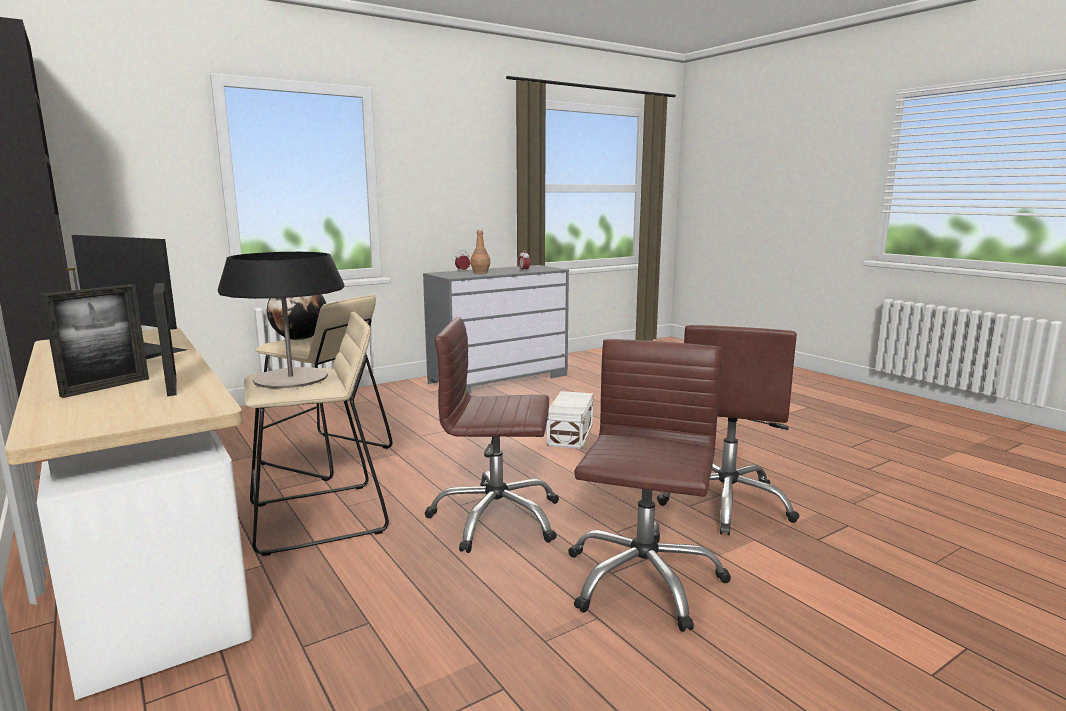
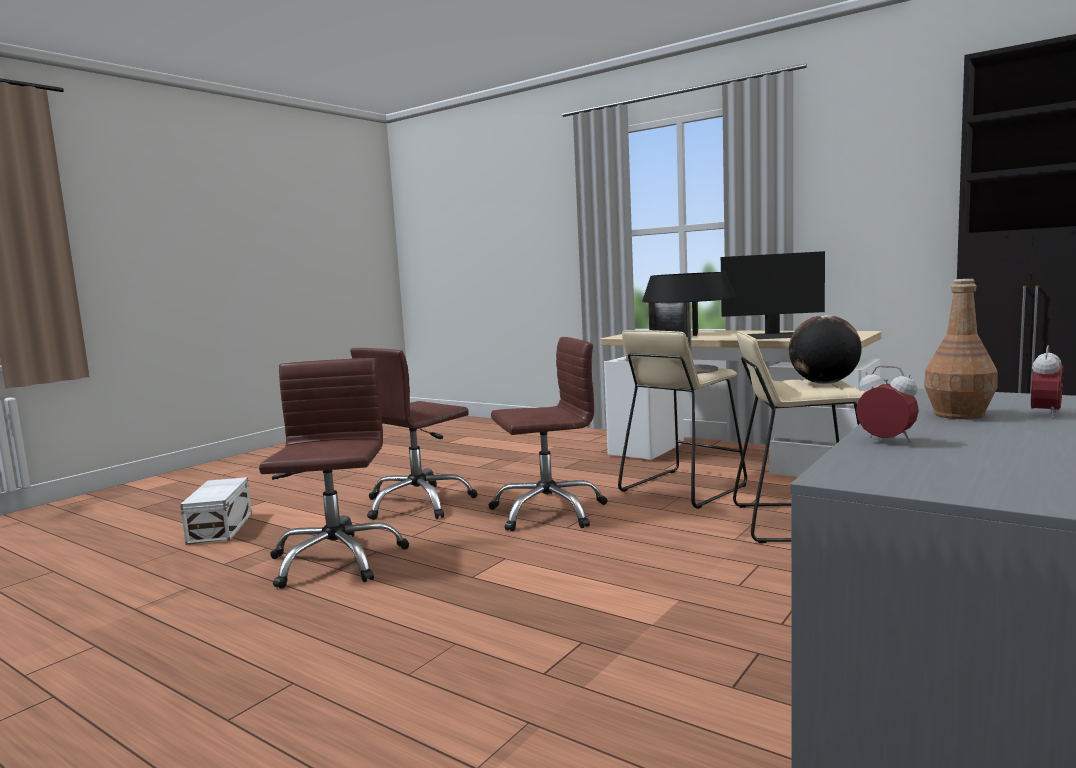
camera: 160 degrees right, 5 degrees down
(569, 435) = (555, 612): white storage box -> white storage box (222, 528)
(642, 580) = (418, 503): brown office chair -> brown office chair turned 45 degrees clockwise

